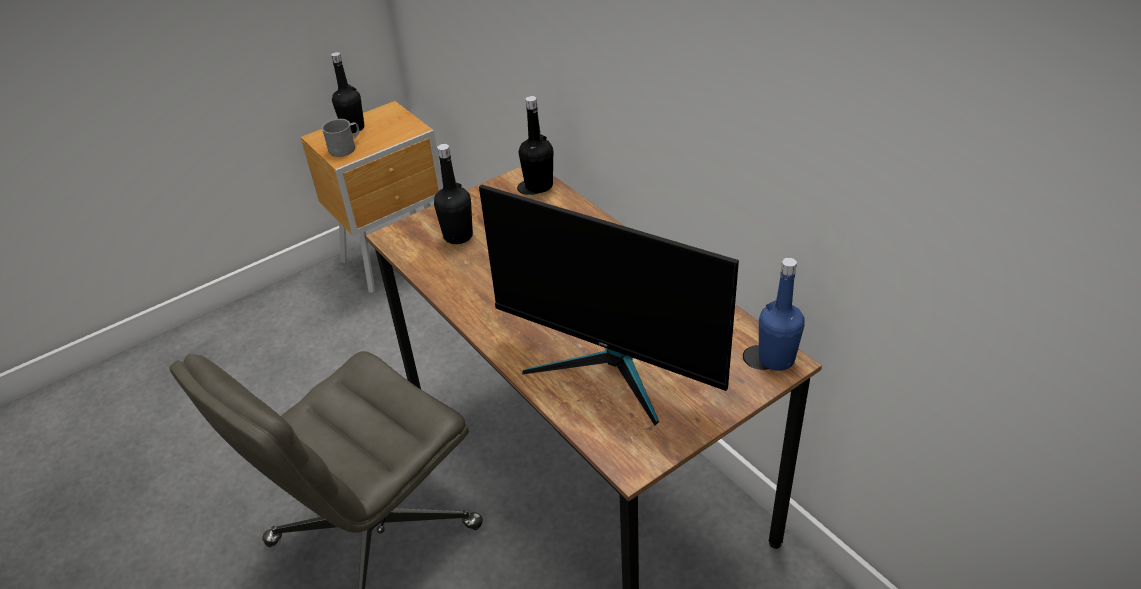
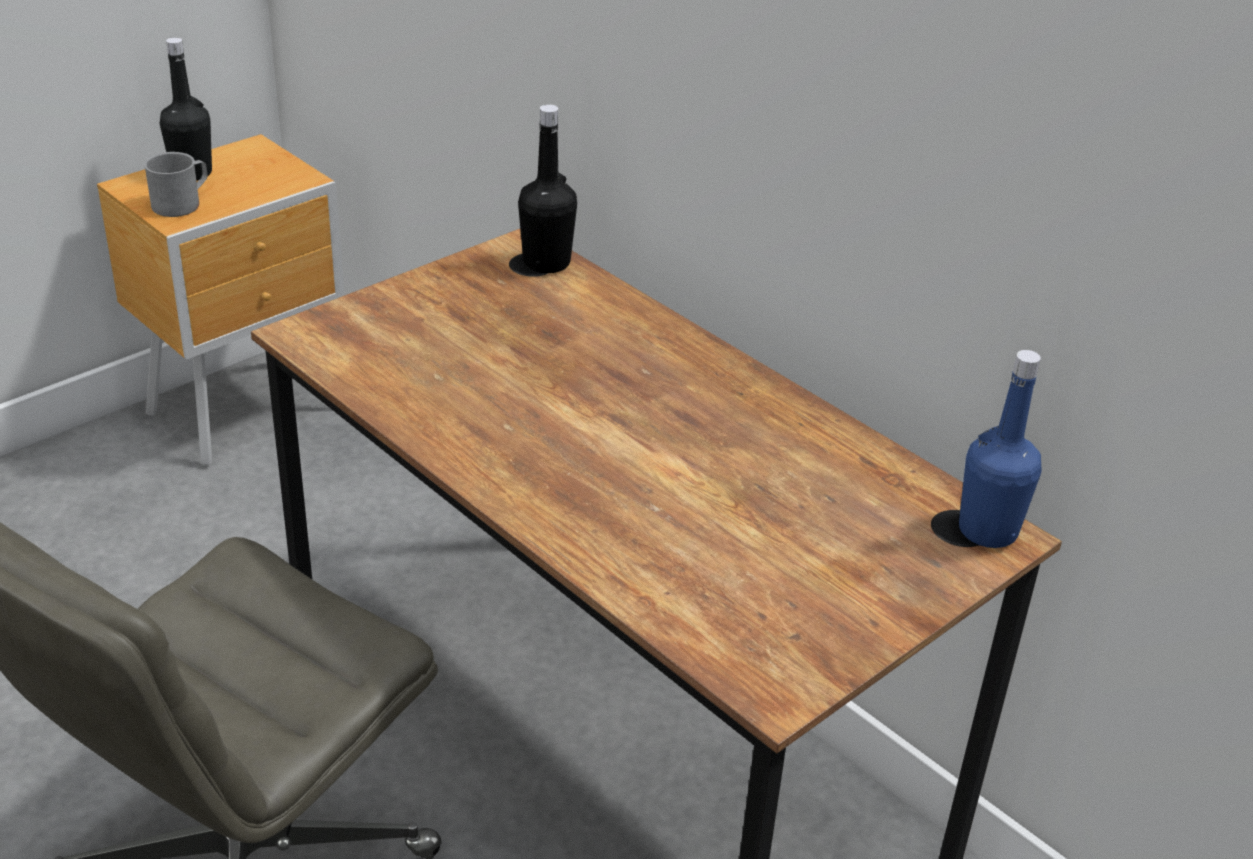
camera: 10 degrees left, 5 degrees down
(458, 236) = (417, 336): black bottle -> none
(610, 368) = (714, 543): monitor -> none

